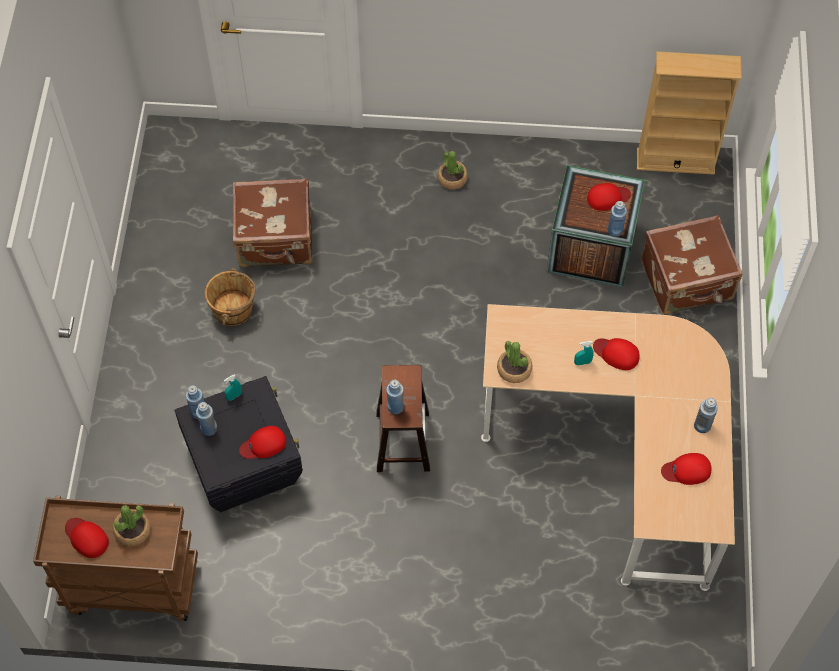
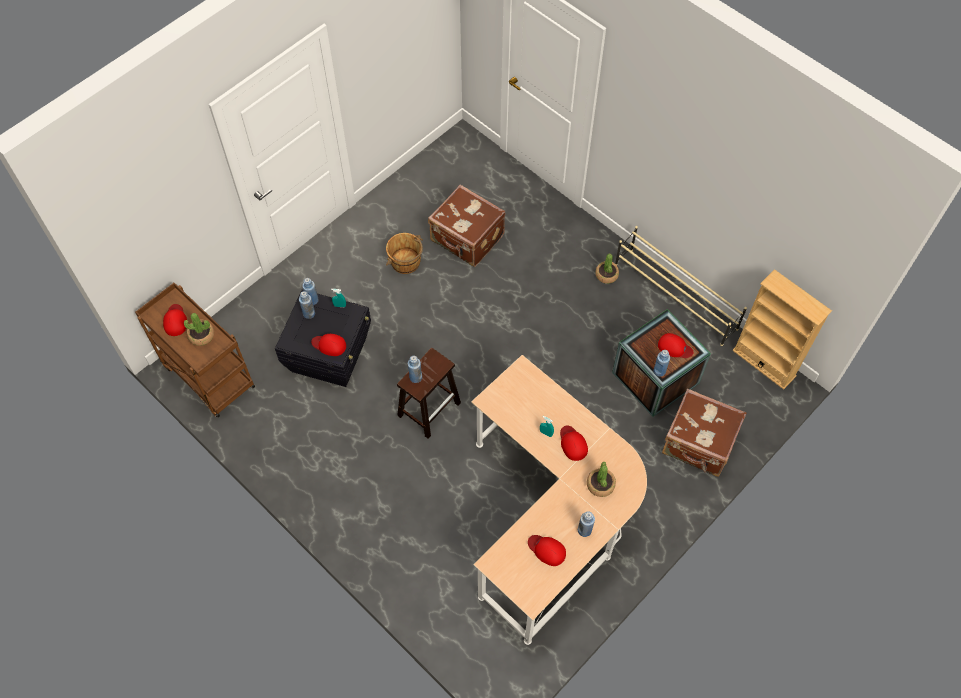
camera: 40 degrees right, 0 degrees up
(514, 369) = (499, 405): potted plant -> potted plant (600, 484)
(538, 154) = (675, 297): none -> beige shoe rack

